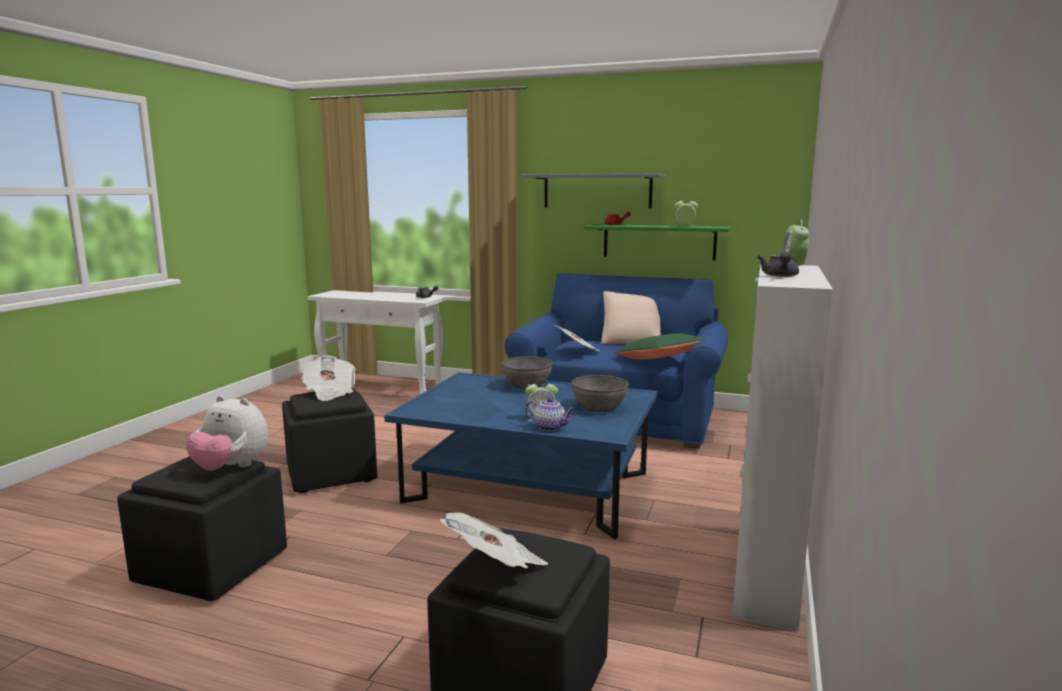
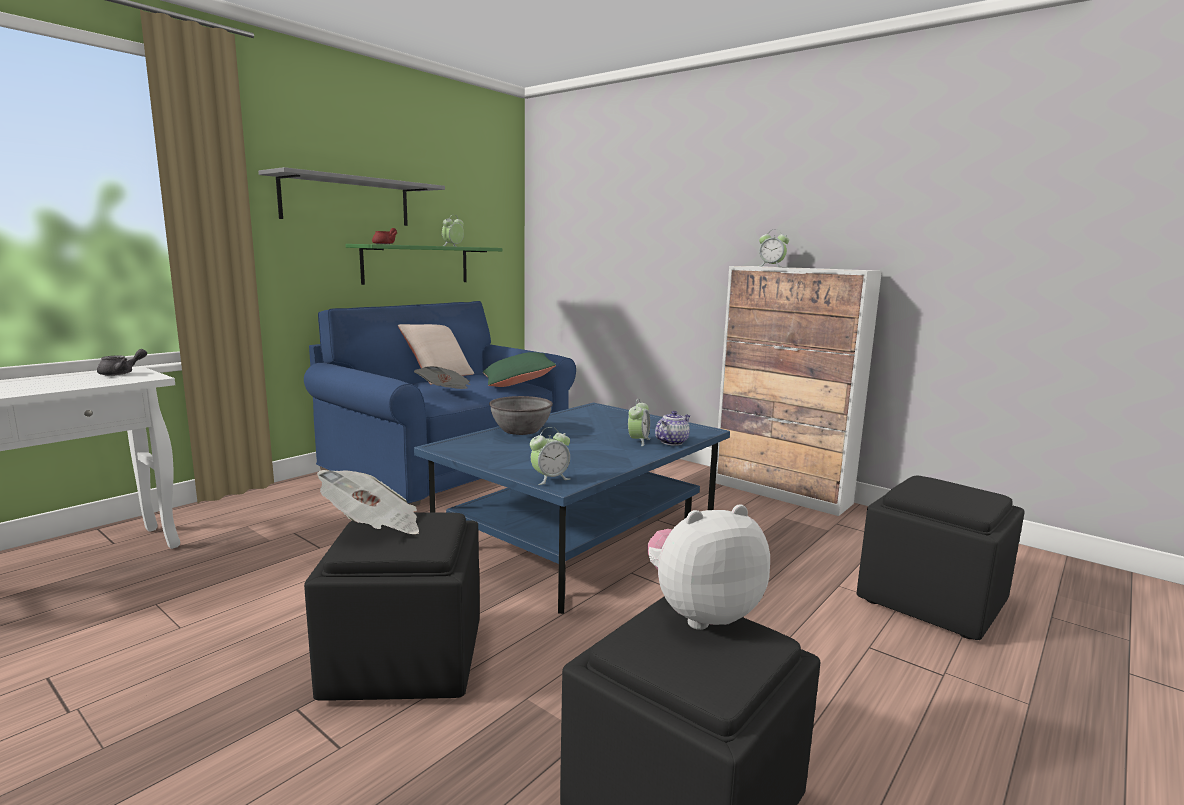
camera: 70 degrees left, 0 degrees up
(231, 468) = (701, 613): plush toy -> plush toy turned 150 degrees counterclockwise
(417, 407) = (550, 479): none -> alarm clock
(495, 566) = (965, 502): newspaper -> none
(599, 407) = (624, 422): grey bowl -> none
(780, 276) = (817, 268): grey teapot -> none

